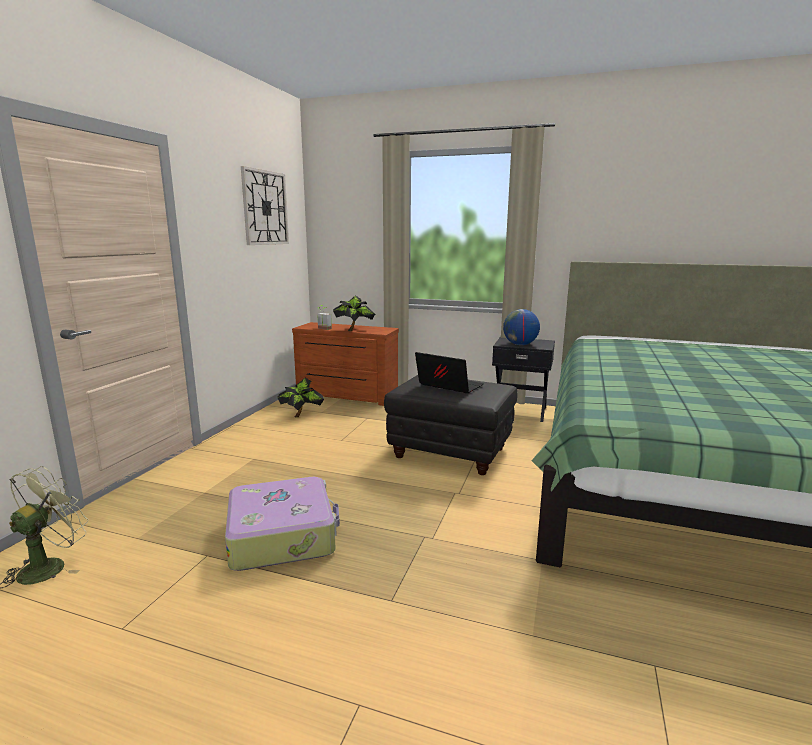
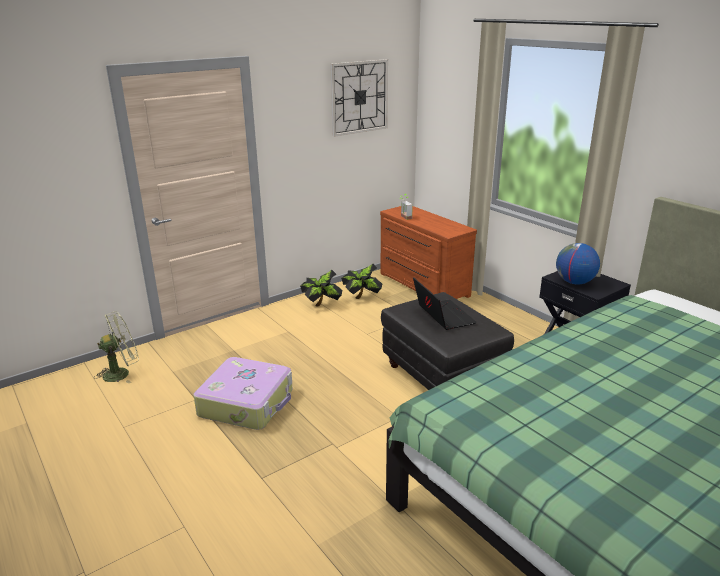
camera: 35 degrees right, 10 degrees up
(354, 330) = (429, 225): potted plant -> potted plant (322, 305)

